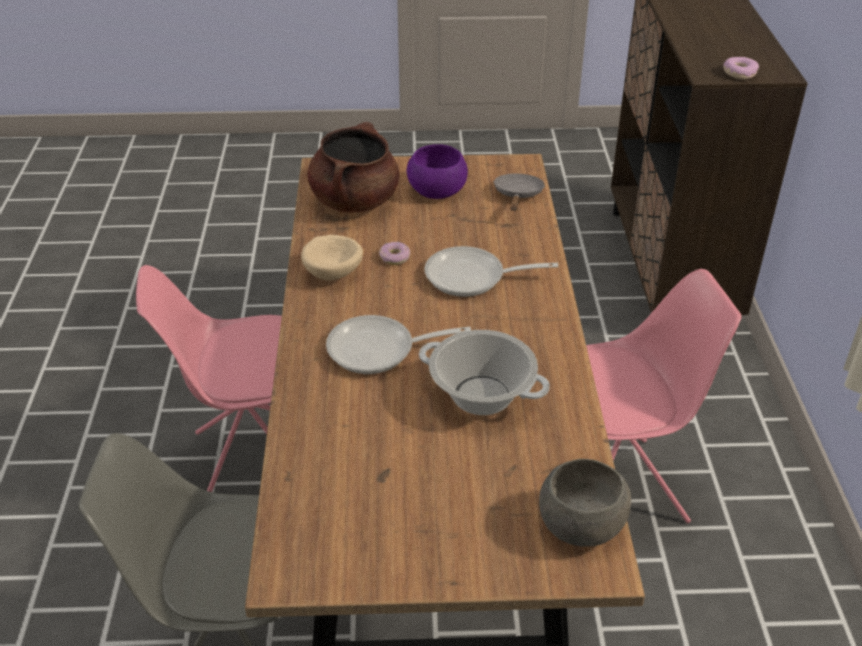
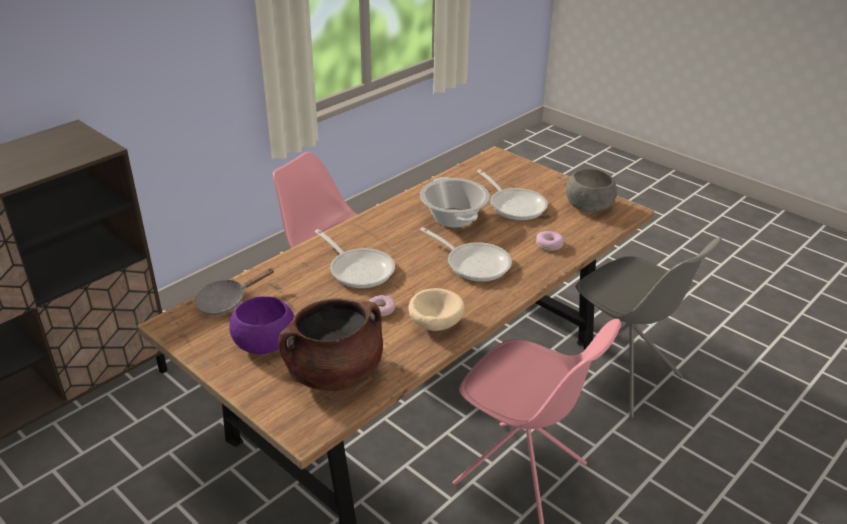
camera: 135 degrees left, 5 degrees down
(442, 469) = (514, 205): none -> frying pan
(581, 522) = (484, 167): grey bowl -> grey bowl (588, 206)
(739, 73) = (86, 140): donut -> donut (549, 245)

